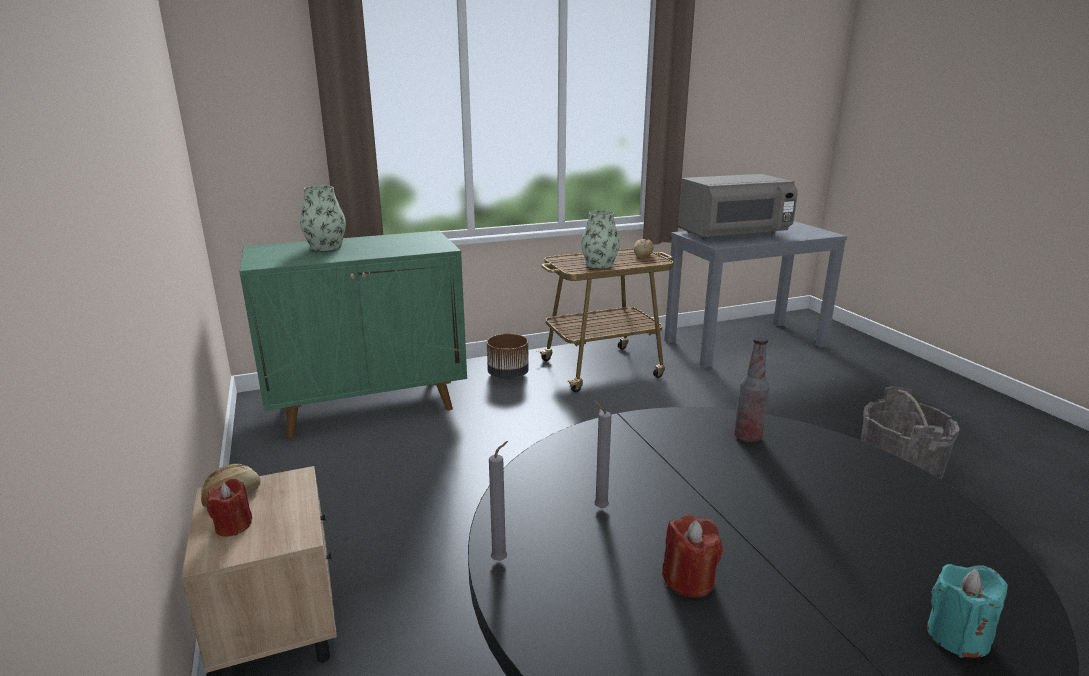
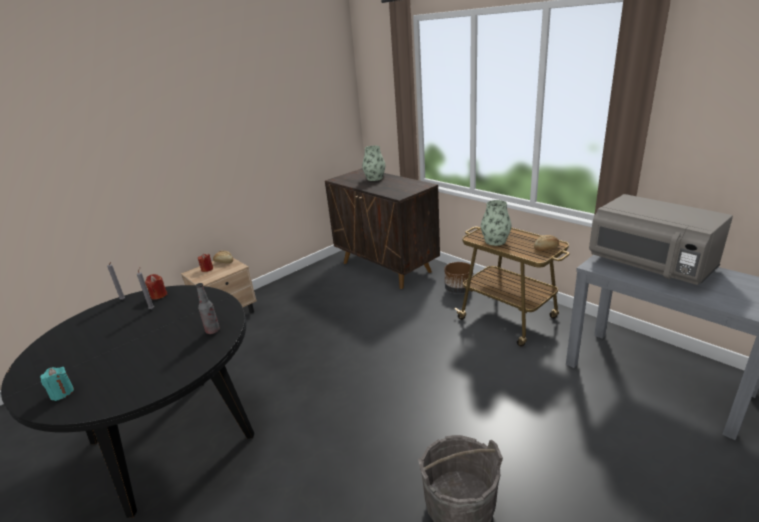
camera: 70 degrees right, 5 degrees up
(369, 405) = (386, 267): green cabinet -> brown cabinet
(688, 580) = (106, 334): red candle -> red candle (159, 295)

